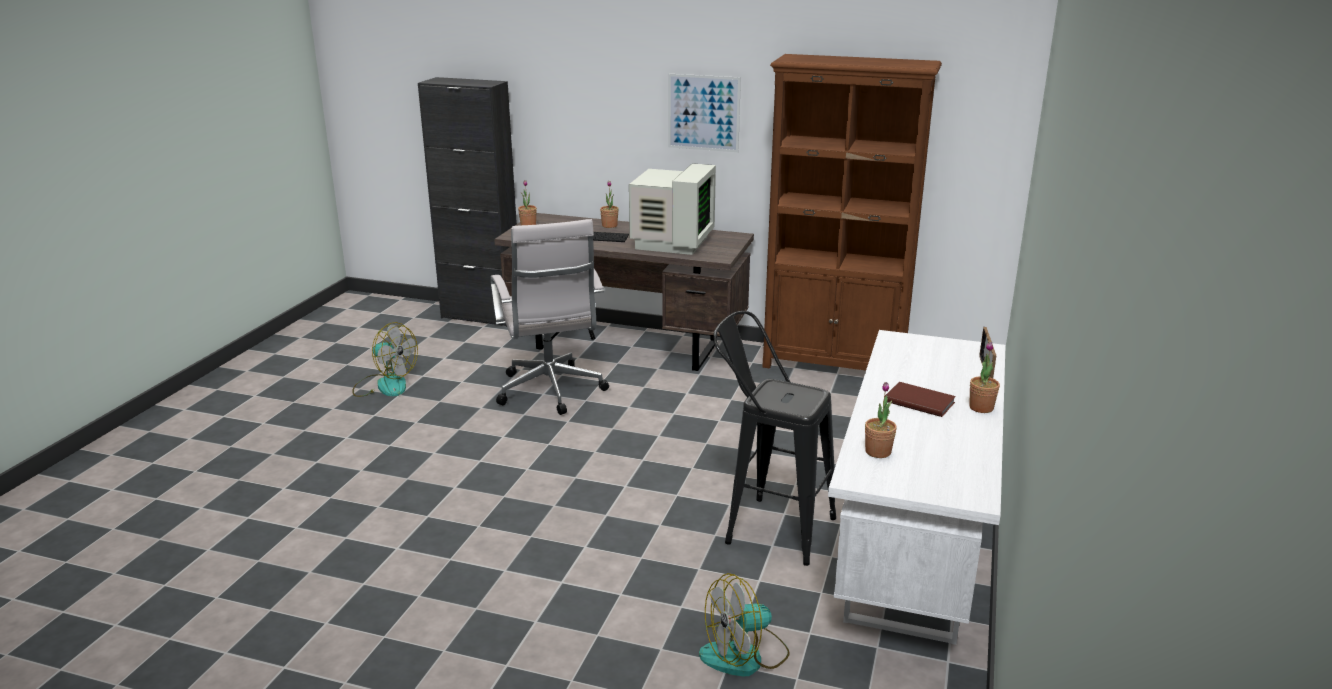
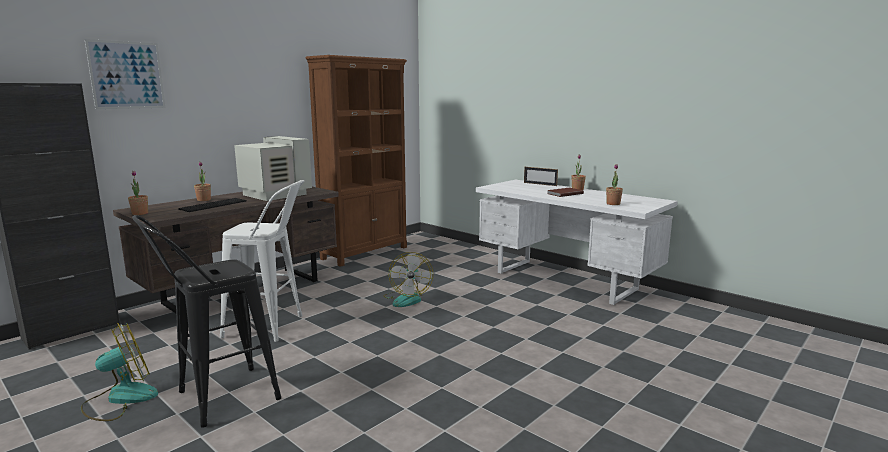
camera: 65 degrees left, 10 degrees down
(551, 392) = (271, 327): white office chair -> white stool
(703, 113) = (254, 101): picture -> picture (127, 75)
(745, 655) = (635, 331): fan -> fan (407, 299)
(769, 527) = (518, 301): black stool -> black stool (217, 399)

